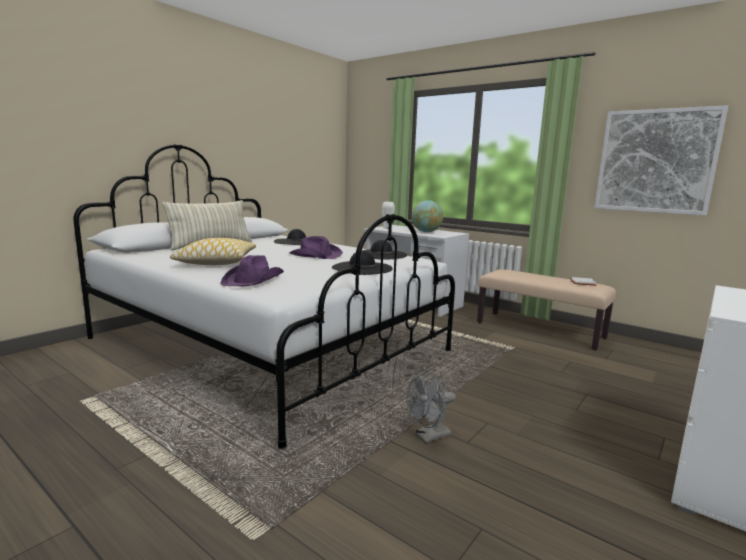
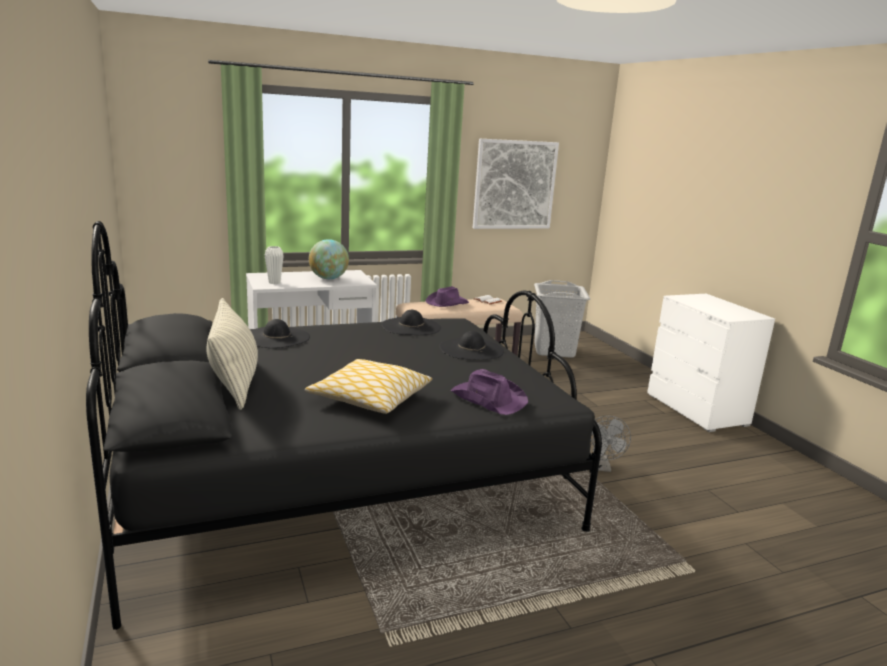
camera: 60 degrees left, 5 degrees up
(268, 345) = (341, 482): white bed -> black bed
(315, 255) = (382, 349): purple hat -> purple hat (446, 303)
(664, 363) = (554, 350): none -> grey laundry basket

